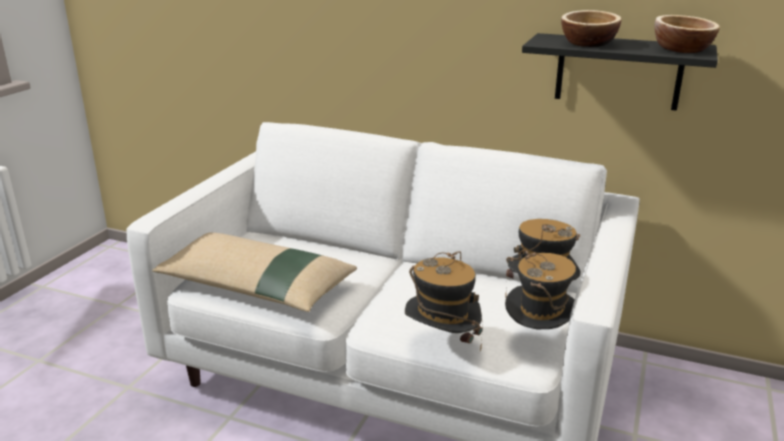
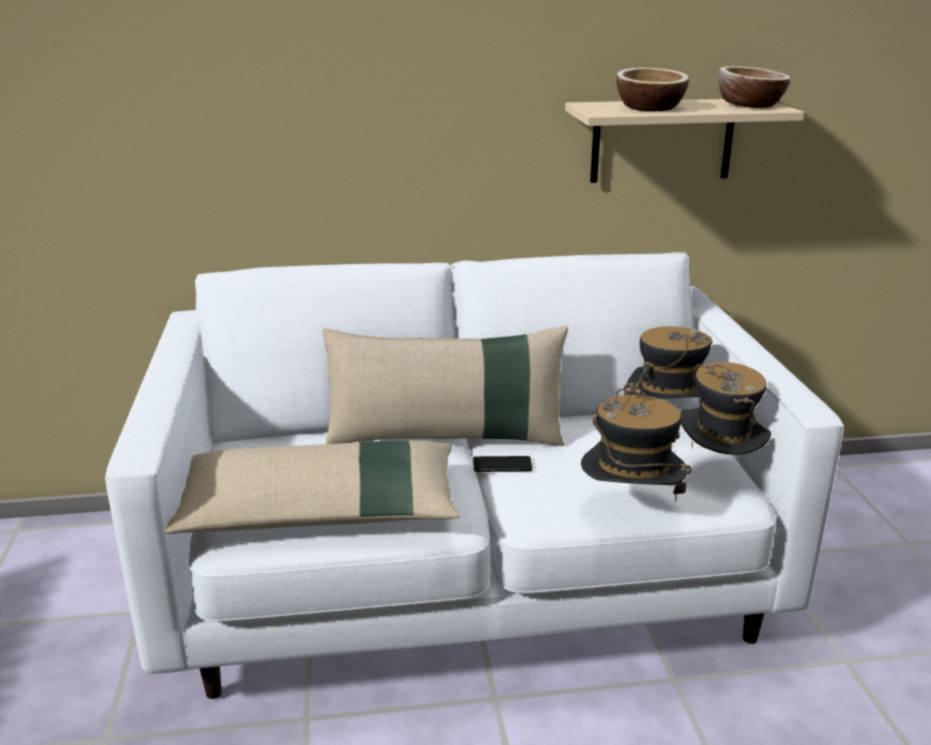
camera: 30 degrees left, 0 degrees up
(378, 264) = (446, 437): none -> beige pillow
(392, 291) = (502, 465): none -> phone
(618, 72) = (662, 140): black shelf -> beige shelf

